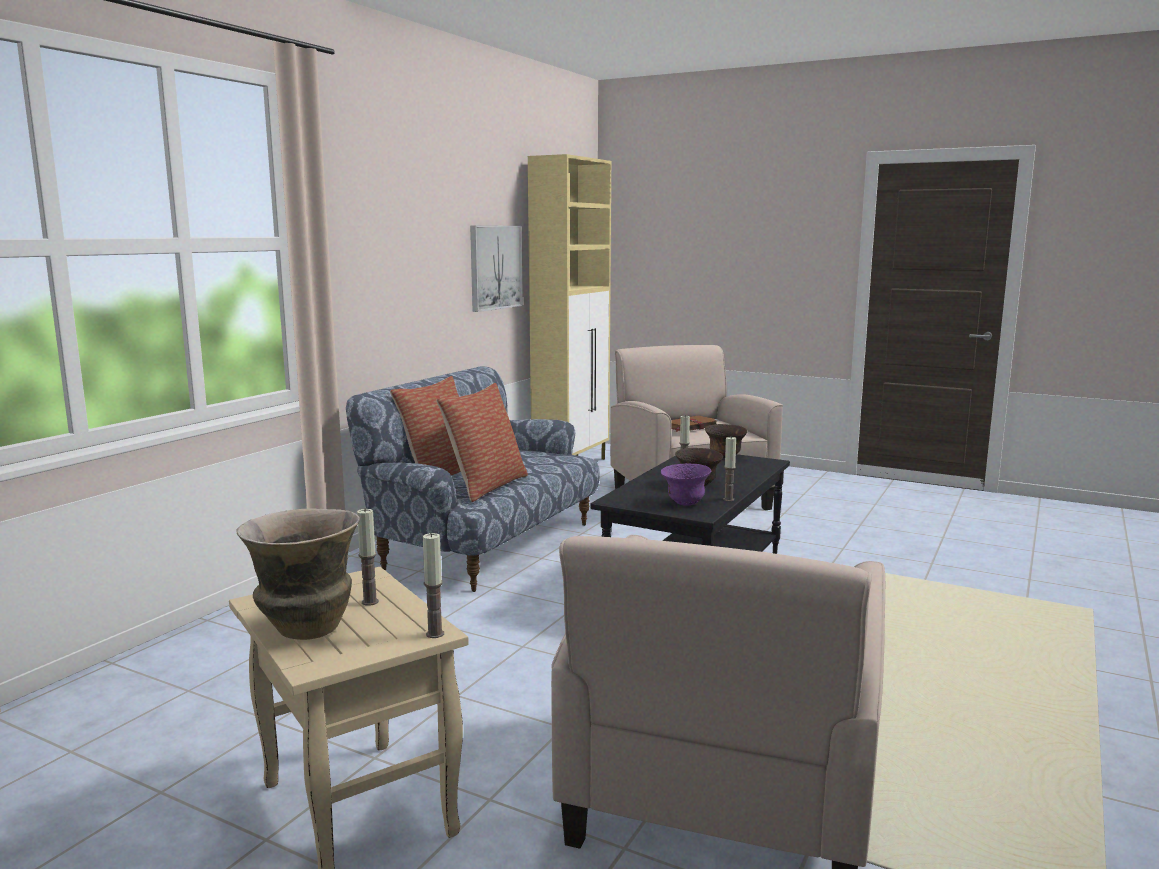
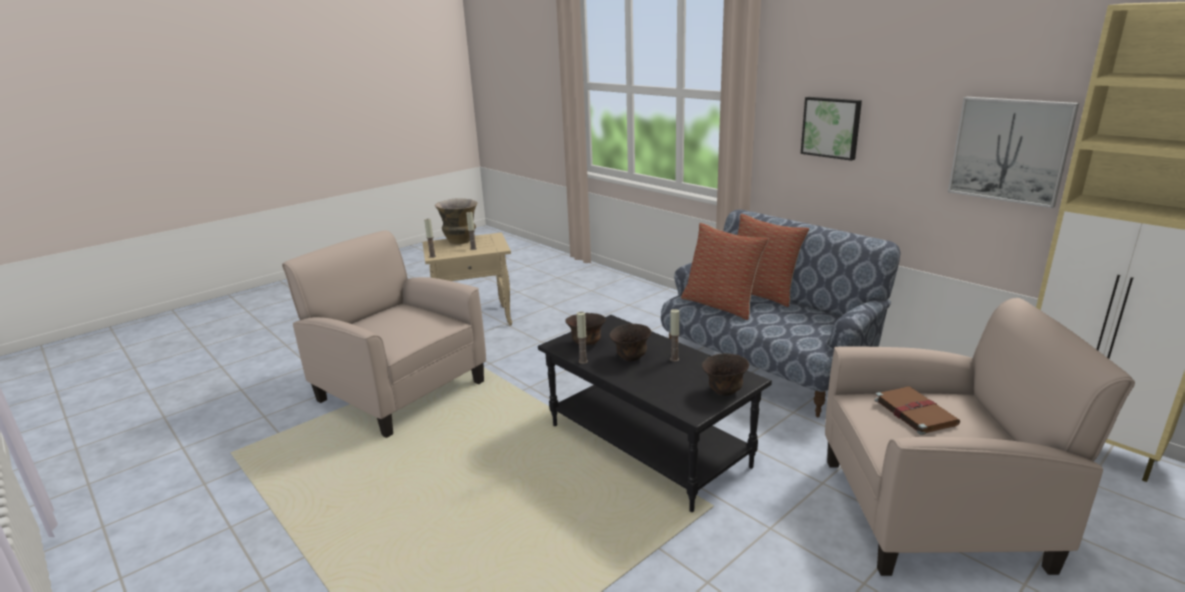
camera: 110 degrees right, 10 degrees up
(387, 269) = (831, 127): none -> picture
(685, 503) = (586, 343): purple bowl -> brown bowl

